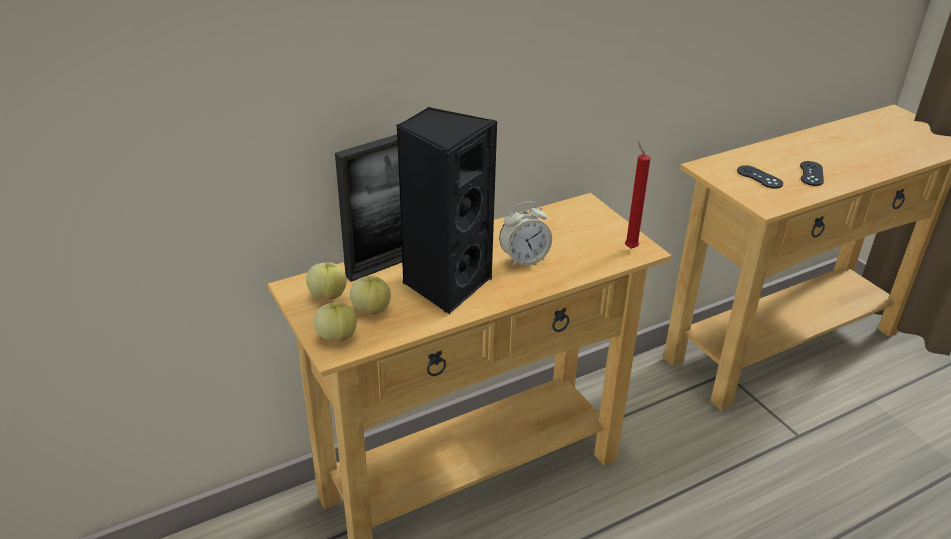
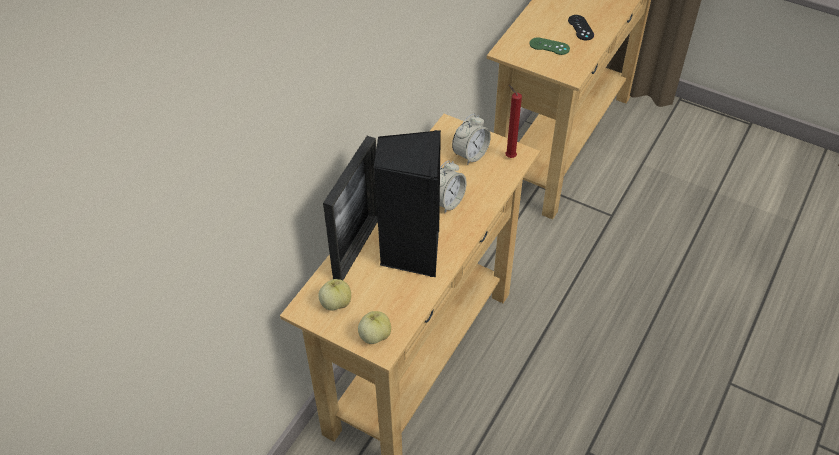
camera: 30 degrees left, 15 degrees up
(371, 309) = (378, 300): apple -> none
(587, 232) = (470, 154): none -> alarm clock
(759, 177) = (549, 46): black game controller -> green game controller

